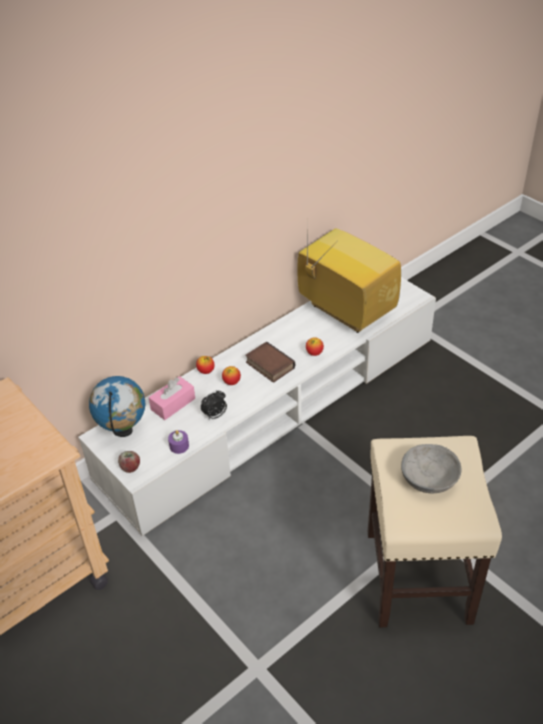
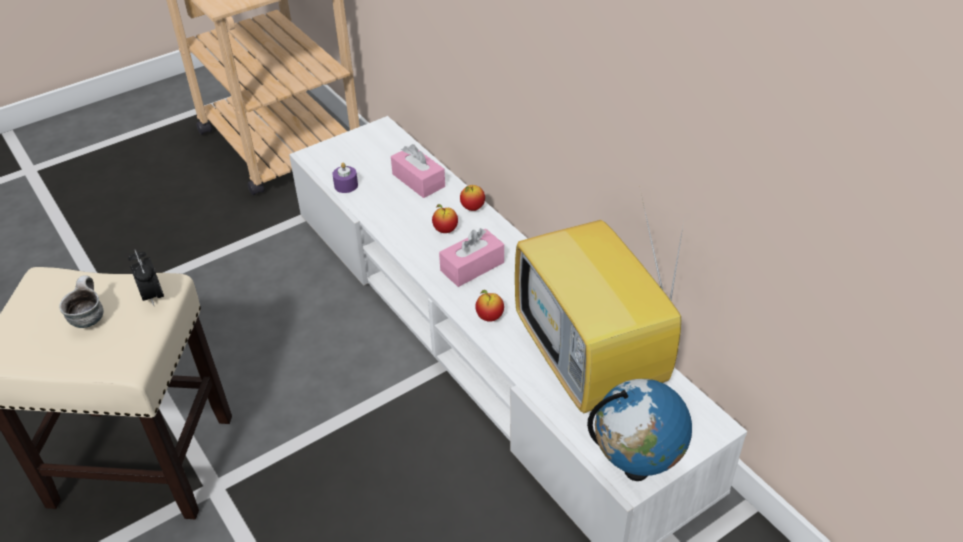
camera: 95 degrees right, 0 degrees up
(124, 431) = (384, 145): globe -> globe (636, 469)
(130, 467) = (326, 151): apple -> none
(215, 415) = (387, 214): alarm clock -> alarm clock (152, 296)
(268, 365) = (472, 266): book -> pink tissue box
(344, 311) = (592, 364): television -> television turned 105 degrees clockwise
(428, 479) = (88, 316): grey bowl -> mug

